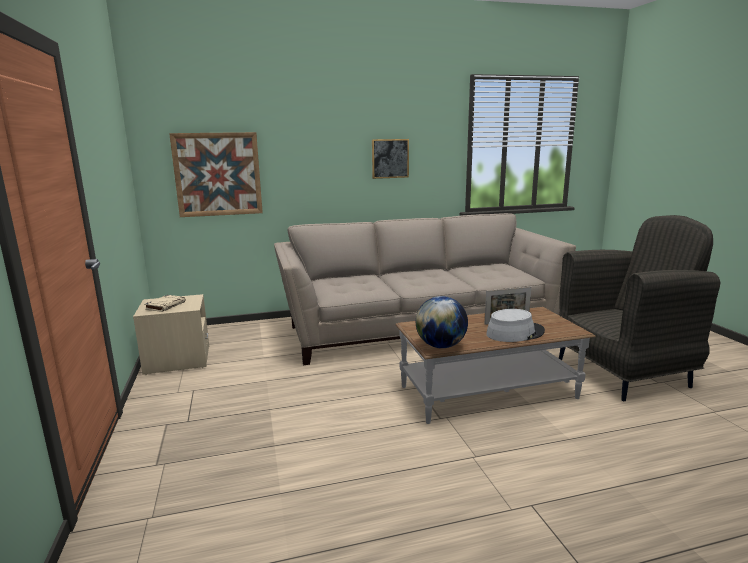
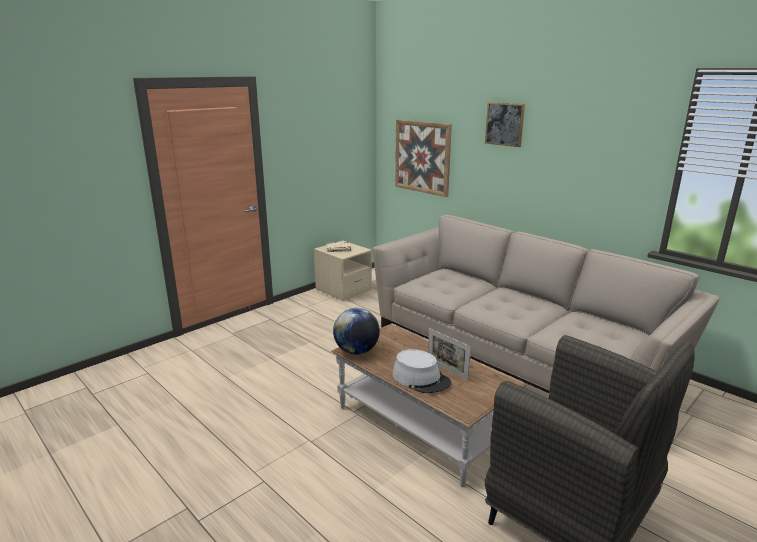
camera: 60 degrees right, 5 degrees up
(390, 158) = (568, 166): picture -> picture (504, 124)

